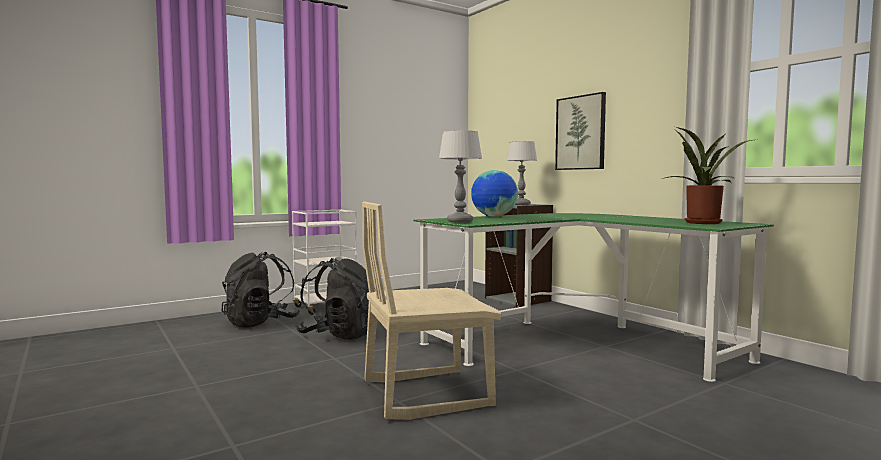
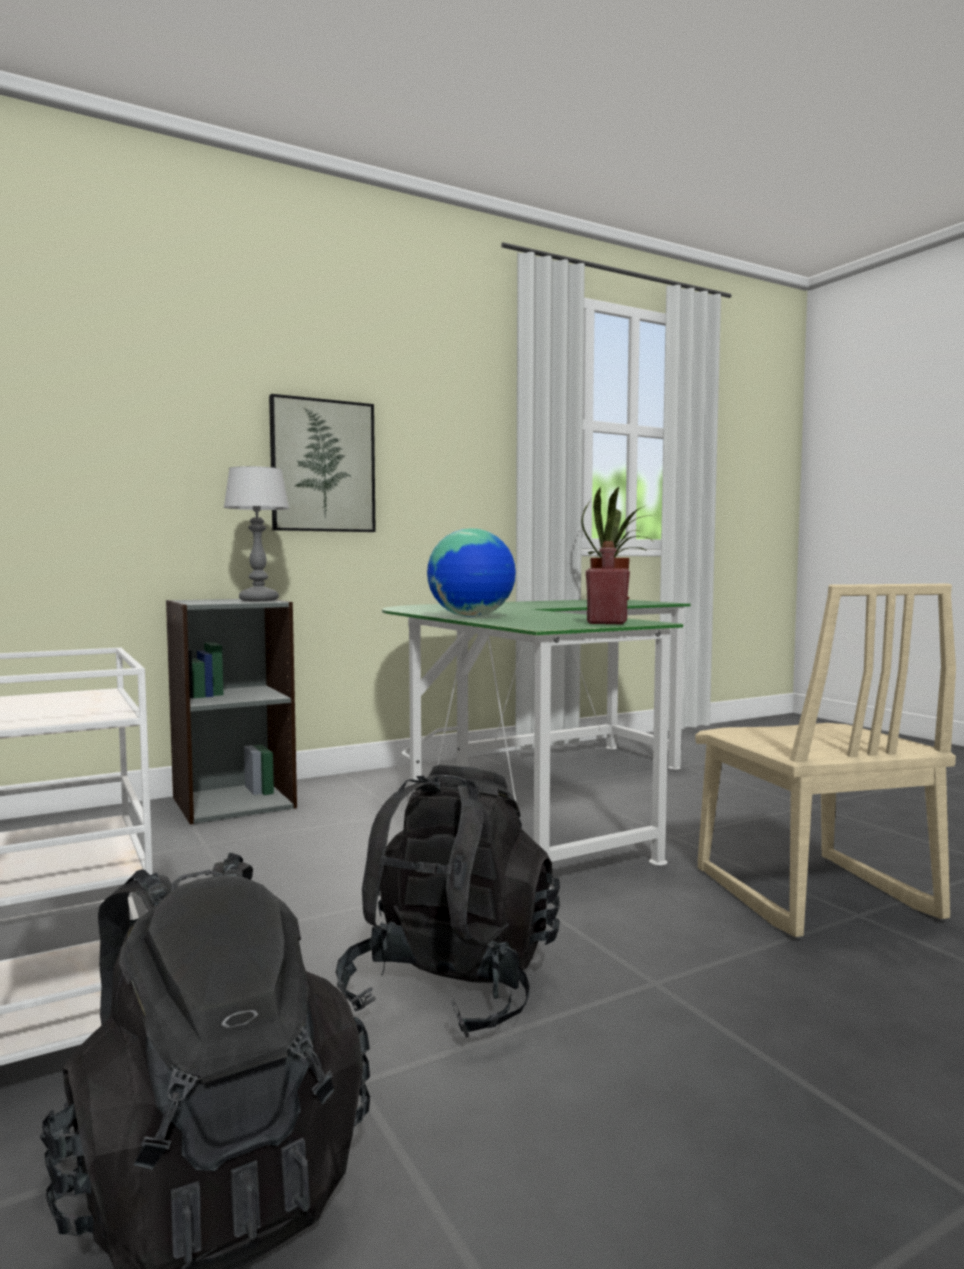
camera: 85 degrees left, 0 degrees up
(459, 221) = (607, 623): table lamp -> red bottle

